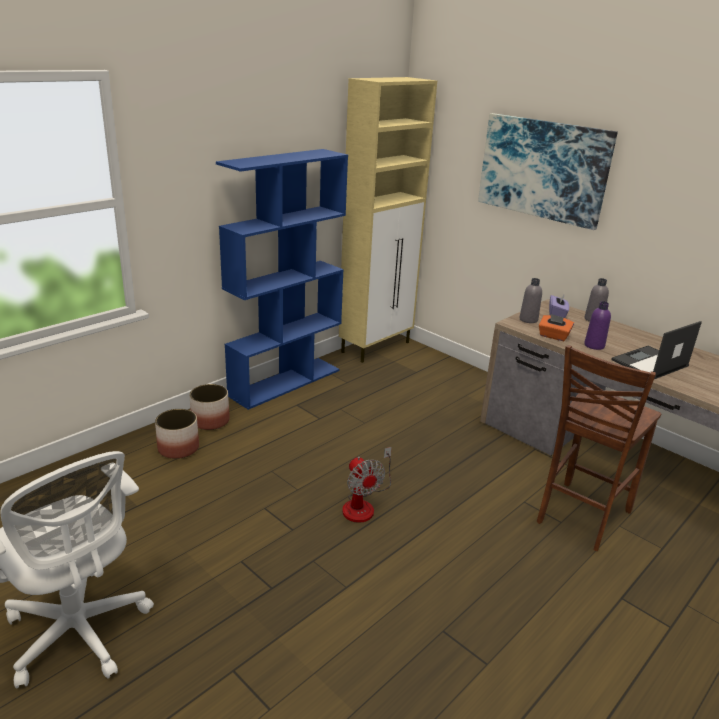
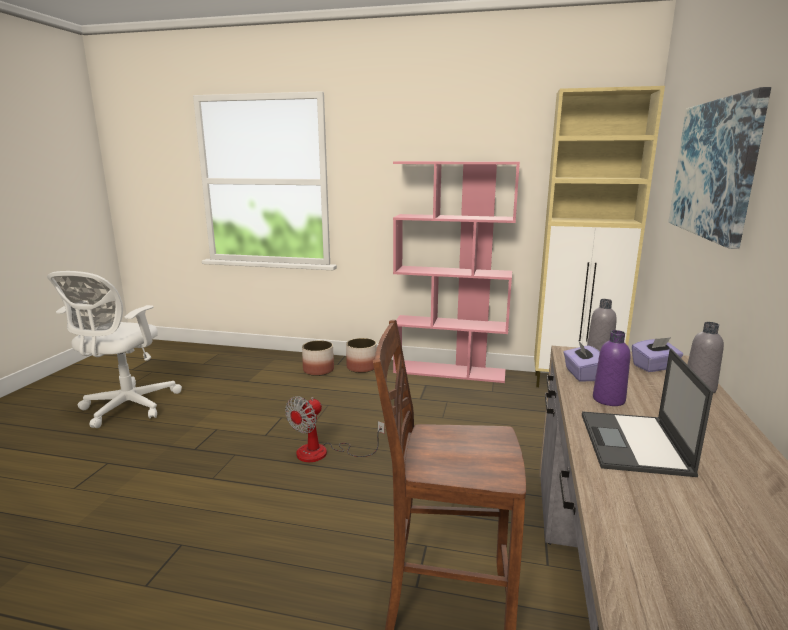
camera: 60 degrees right, 10 degrees down
(285, 382) = (450, 371): blue bookcase -> pink bookcase
(553, 336) = (581, 374): orange tissue box -> purple tissue box
(649, 363) = (634, 444): laptop -> laptop turned 105 degrees counterclockwise

